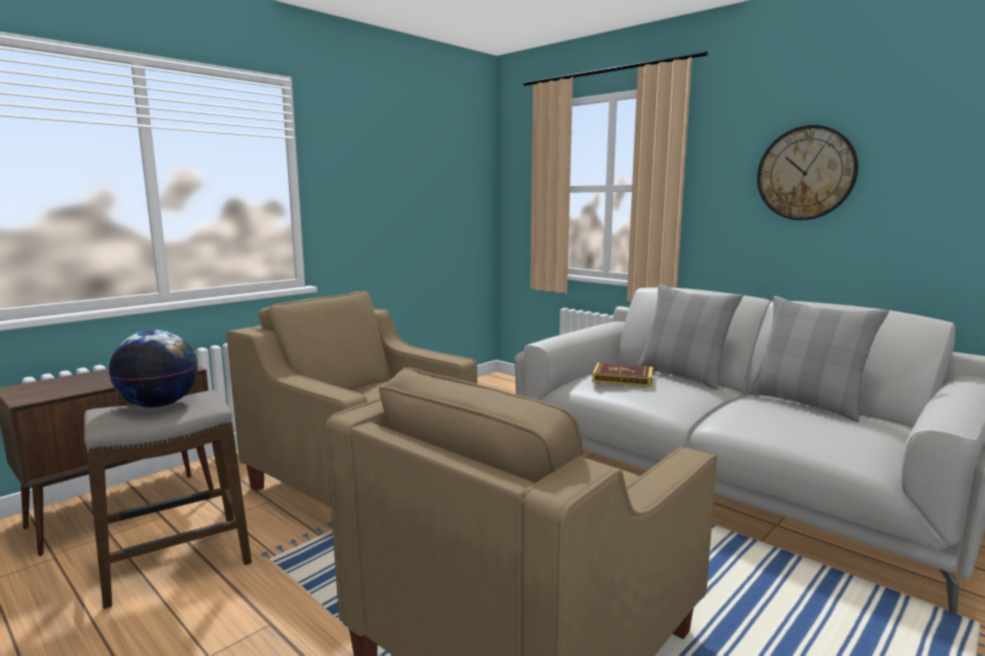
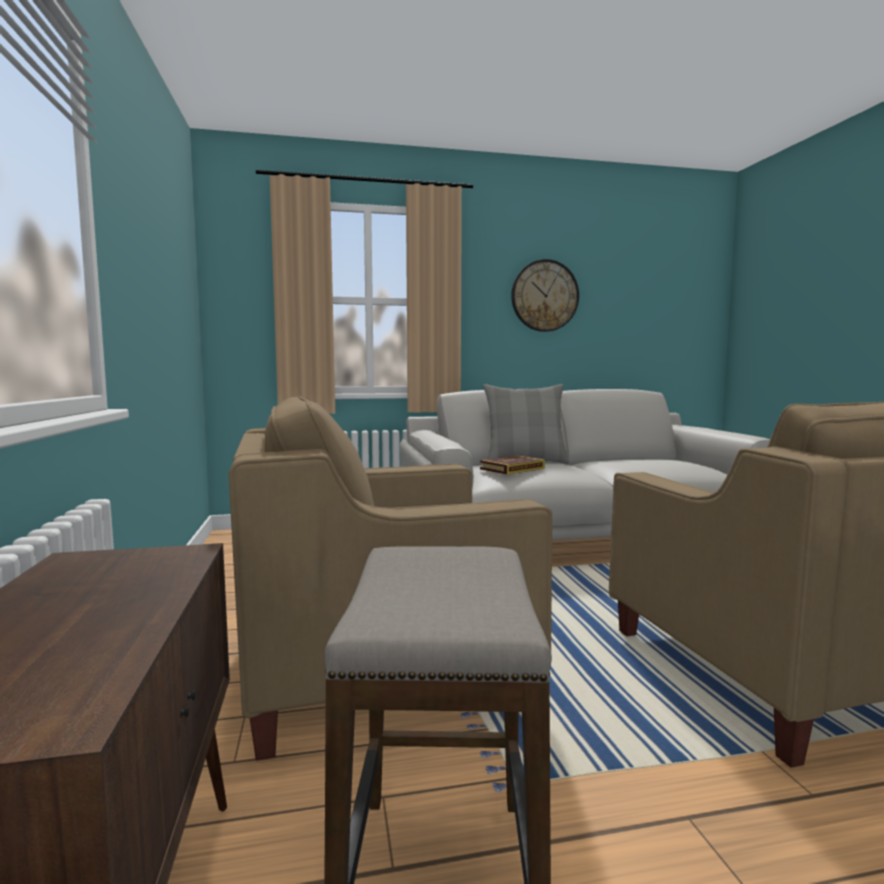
camera: 55 degrees left, 5 degrees down
(159, 405) = (406, 583): globe -> none
(806, 403) = (623, 459): grey pillow -> none

